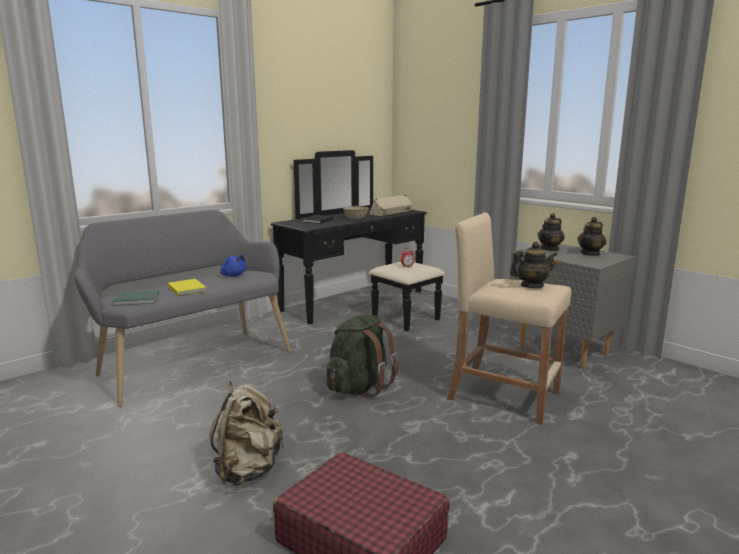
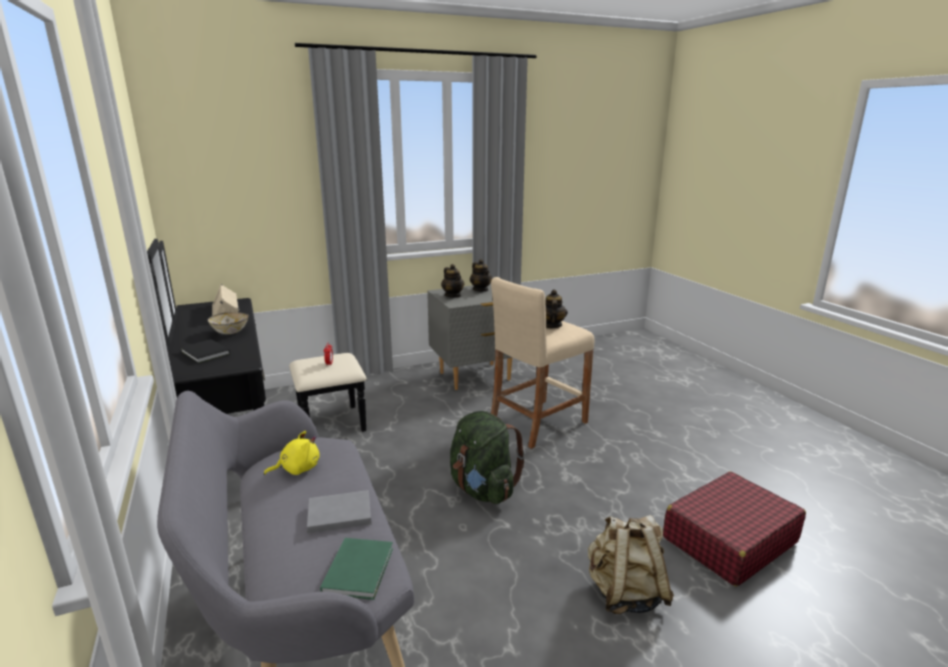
camera: 70 degrees left, 5 degrees up
(187, 289) = (338, 513): yellow book -> grey book
(233, 275) = (297, 469): blue plush toy -> yellow plush toy

